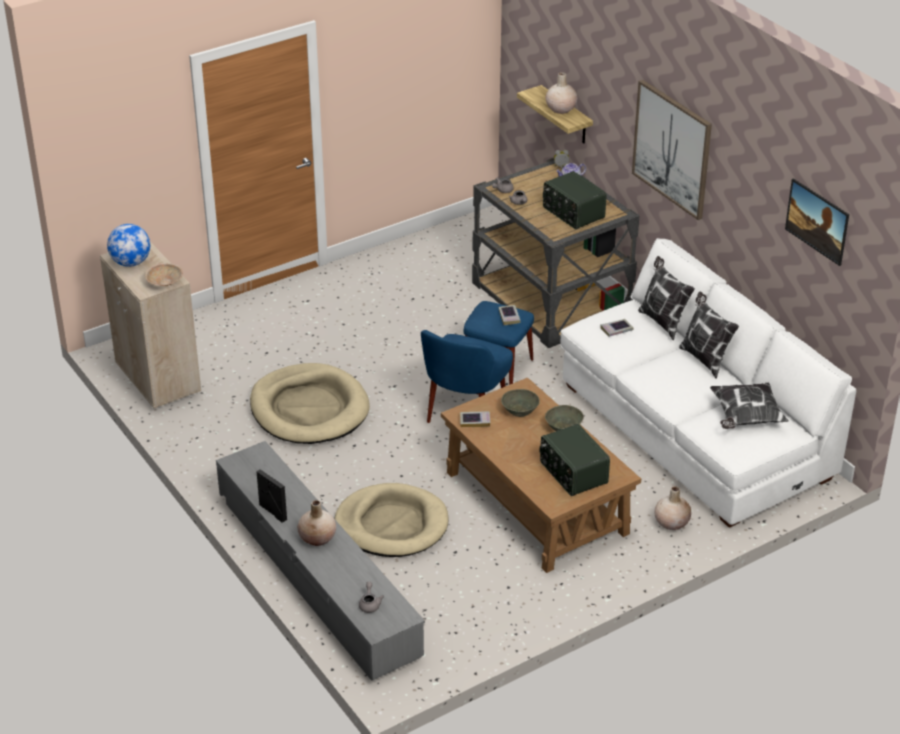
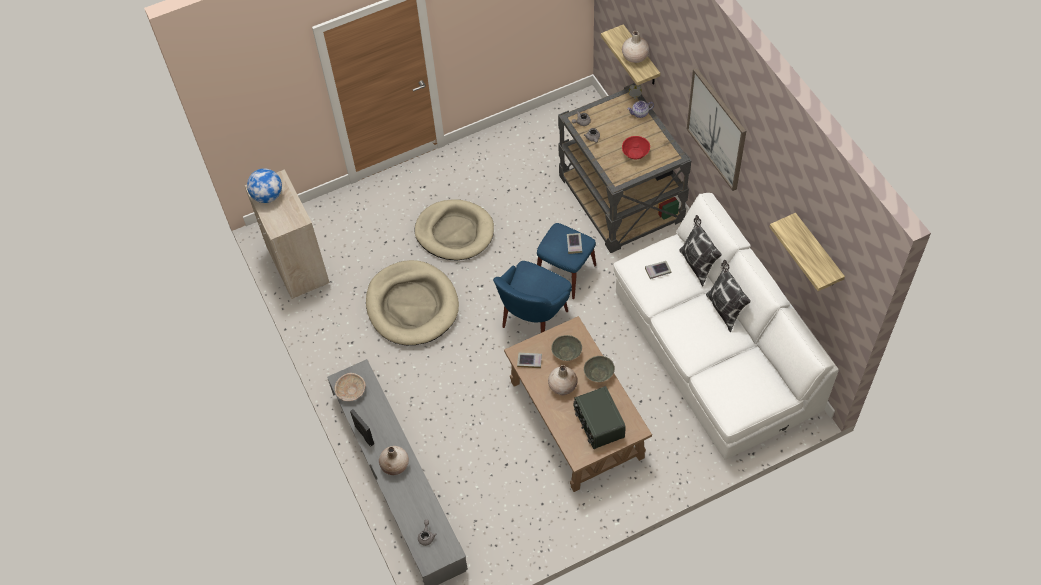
camera: 10 degrees right, 20 degrees up
(164, 283) = (292, 221): beige bowl -> beige bowl (351, 391)
(392, 525) = (461, 432): beige dog bed -> beige dog bed (454, 232)
(572, 213) = (635, 154): radio -> red bowl
(671, 523) = (679, 449): beige vase -> beige vase (562, 386)
(745, 417) = (746, 378): pillow -> none
(815, 234) = (817, 252): picture -> shelf

